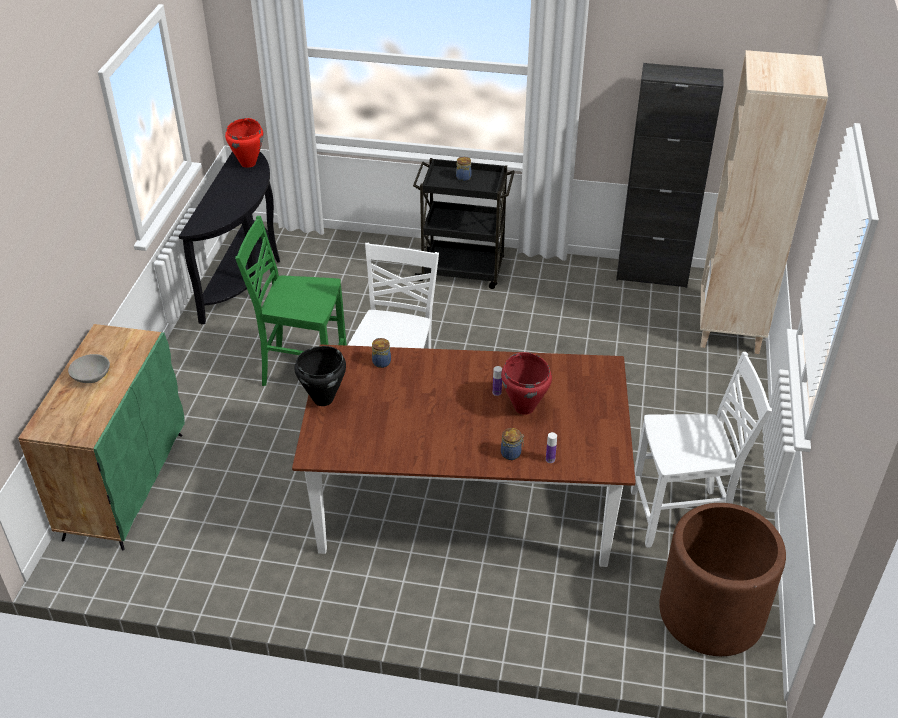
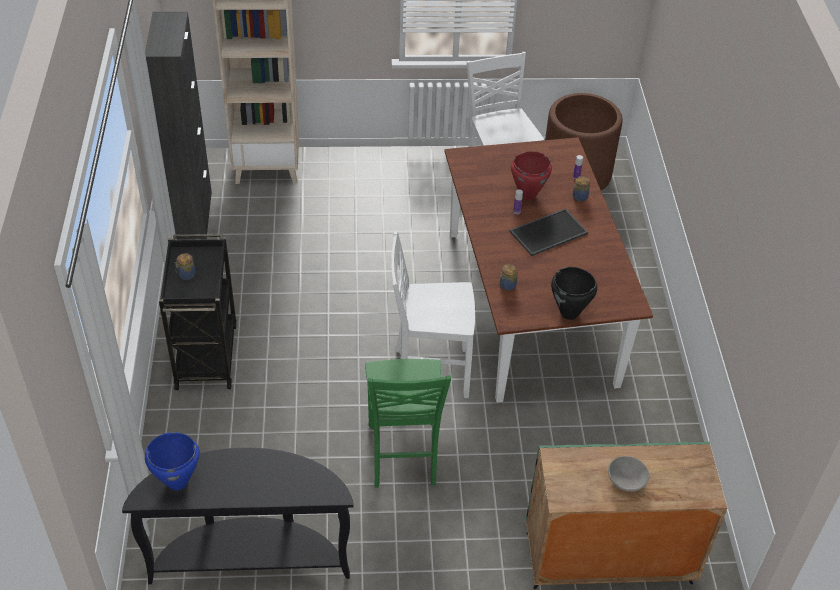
camera: 105 degrees left, 5 degrees up
(248, 163) = (177, 481): red cooking pot -> blue cooking pot
(452, 411) = (548, 233): none -> tray

